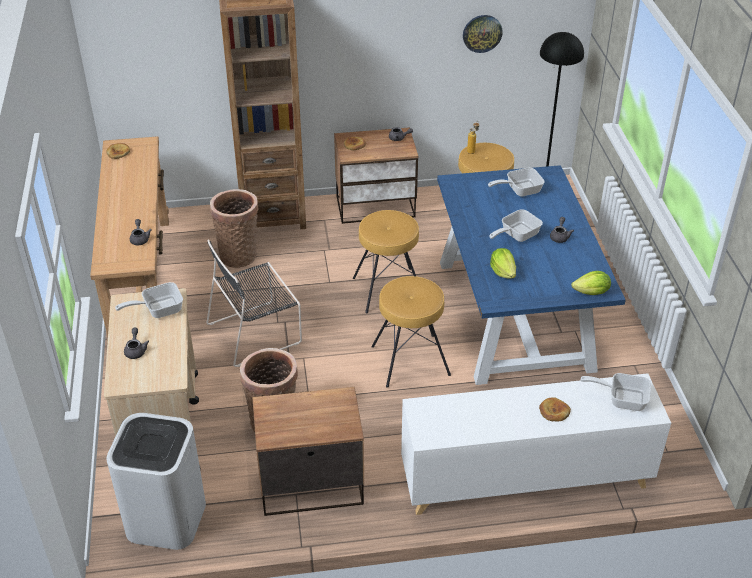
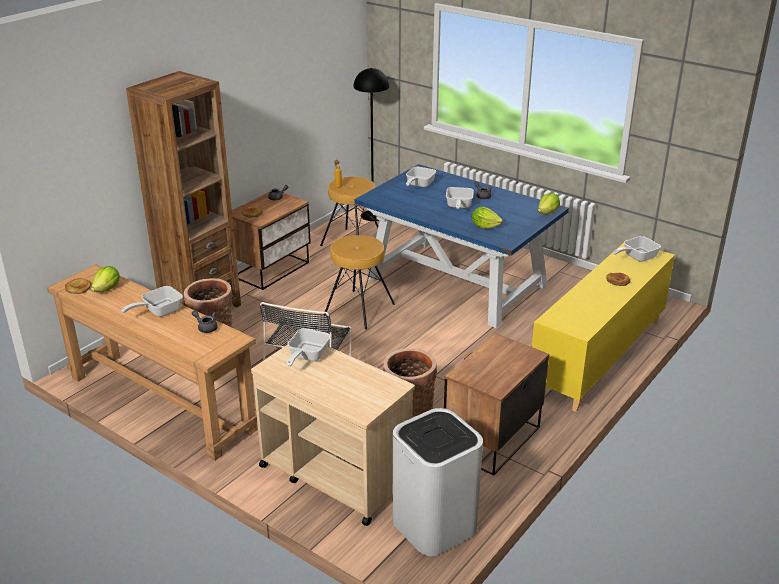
camera: 45 degrees left, 10 degrees down
(133, 164) = (107, 289): none -> lettuce
(133, 204) = (158, 311): none -> frying pan
(136, 350) = (336, 387): grey teapot -> none
(410, 360) = (437, 338): brown stool -> none
(482, 33) = (308, 89): wall clock -> none
(524, 479) = (598, 356): white cabinet -> yellow cabinet

